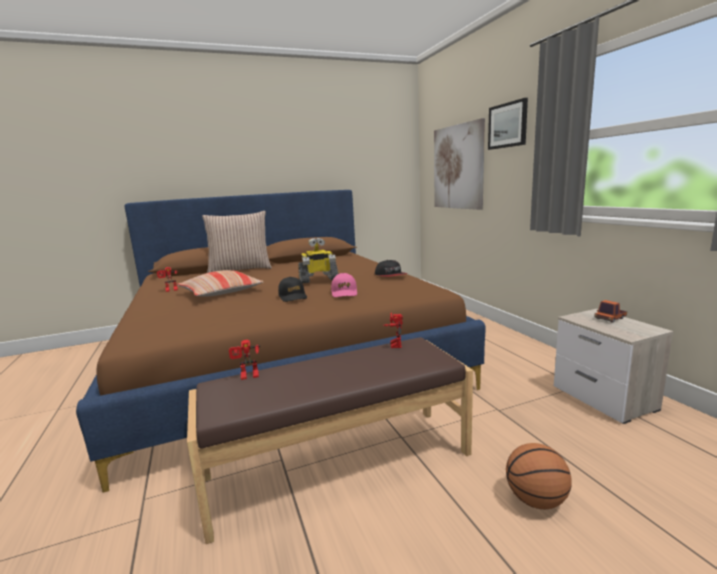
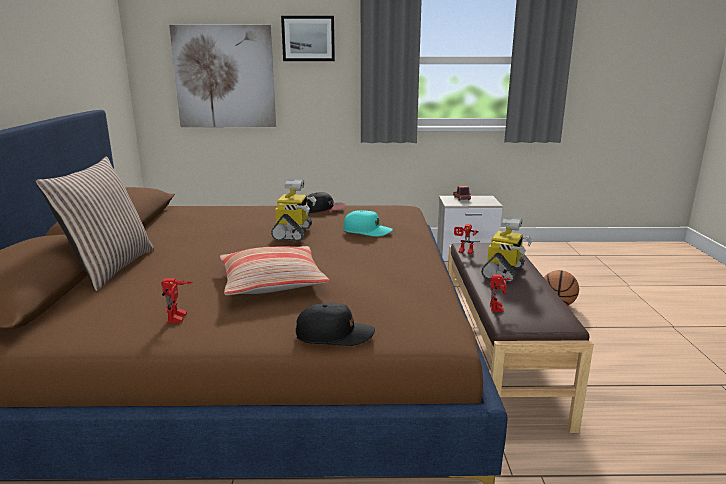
camera: 70 degrees left, 5 degrees up
(293, 296) = (351, 250): black cap -> black cap (334, 335)
(344, 292) = (367, 231): pink cap -> turquoise cap
(347, 368) = (504, 272): none -> toy robot

